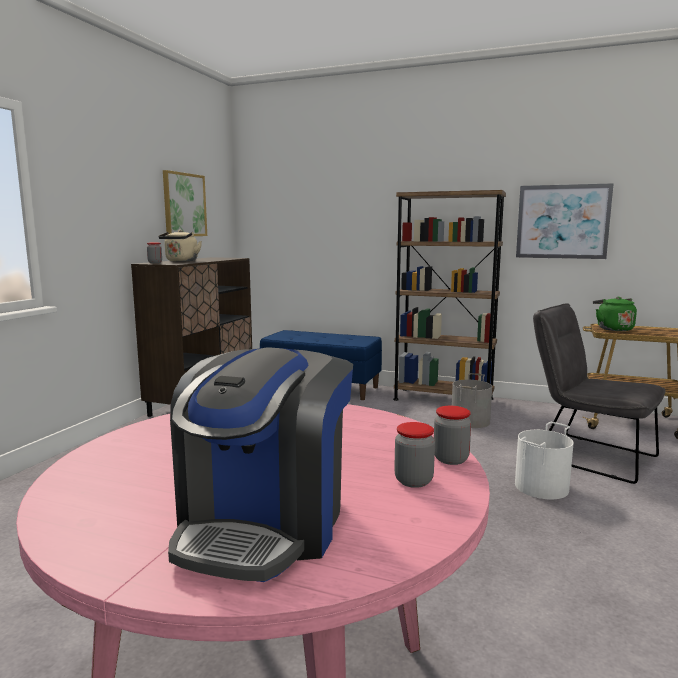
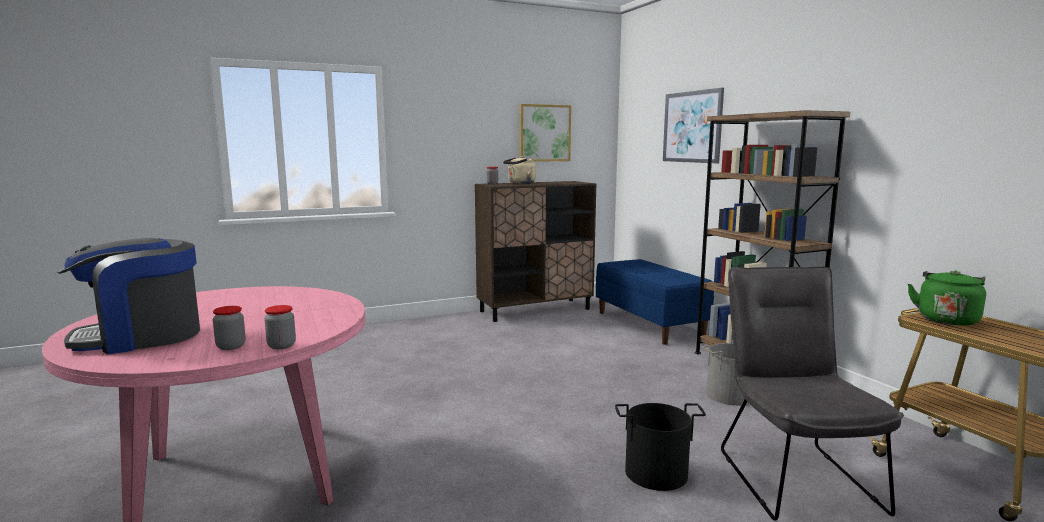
camera: 45 degrees right, 0 degrees up
(542, 487) = (656, 473): white bucket -> black bucket
(562, 222) = (925, 152): picture -> picture (692, 127)

